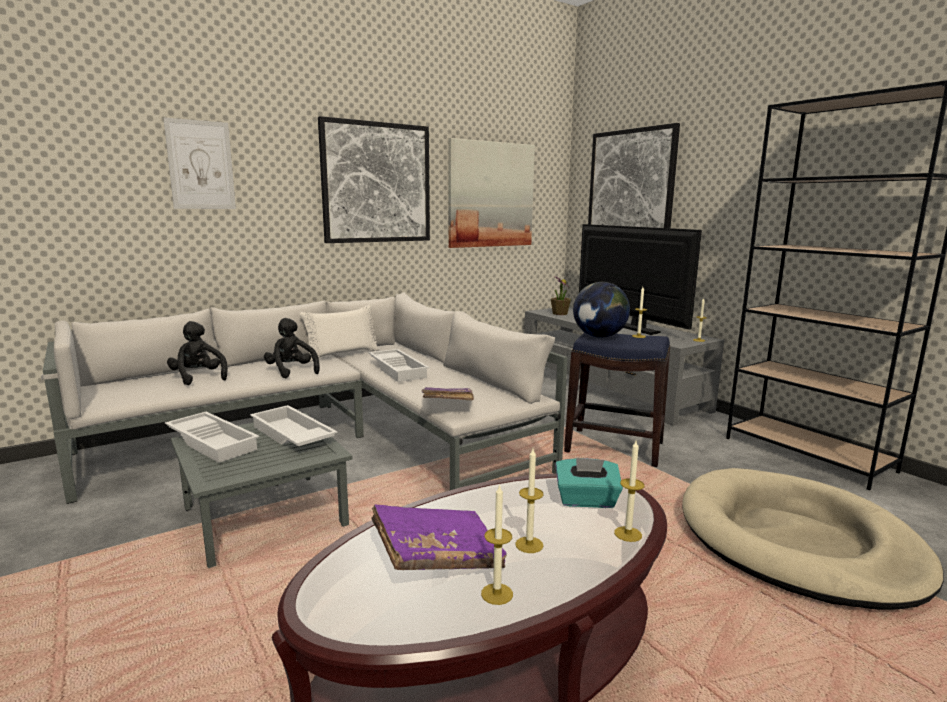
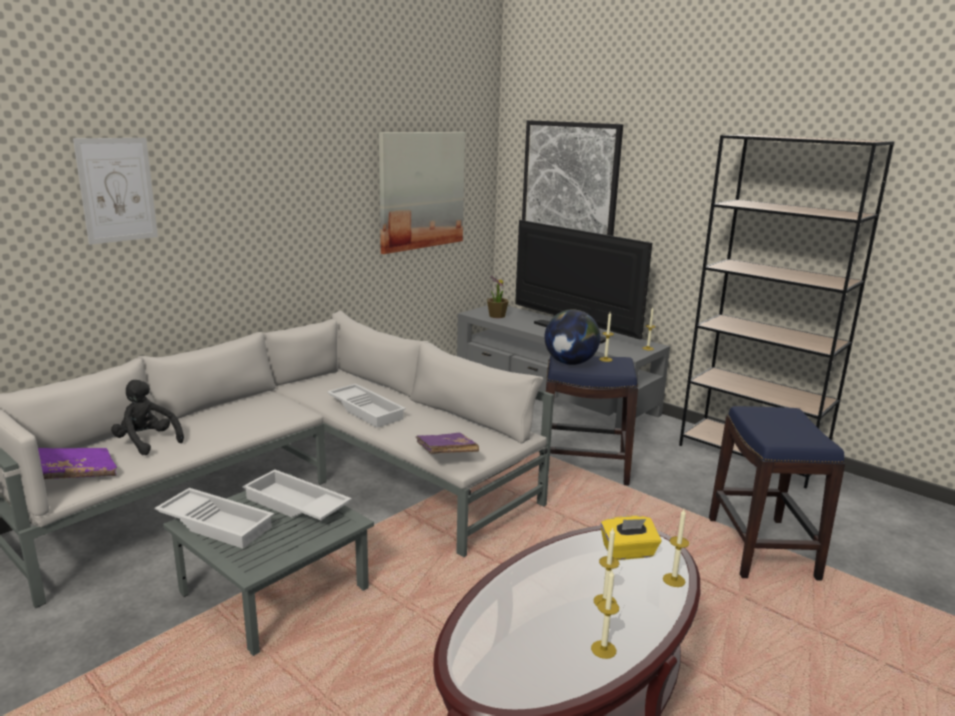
camera: 15 degrees left, 5 degrees up
(291, 371) = (248, 422): black plush toy -> none
(341, 355) = (288, 392): white pillow -> none
(376, 183) = (306, 190): picture -> none
(438, 557) = (540, 624): purple book -> purple book (75, 474)
(586, 501) = (628, 552): turquoise tissue box -> yellow tissue box
(797, 542) = (761, 548): beige dog bed -> stool

